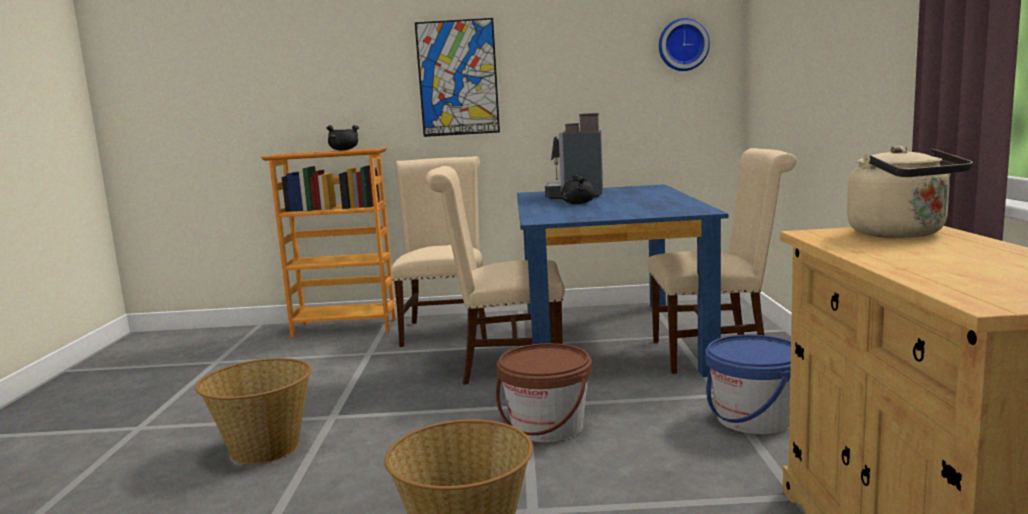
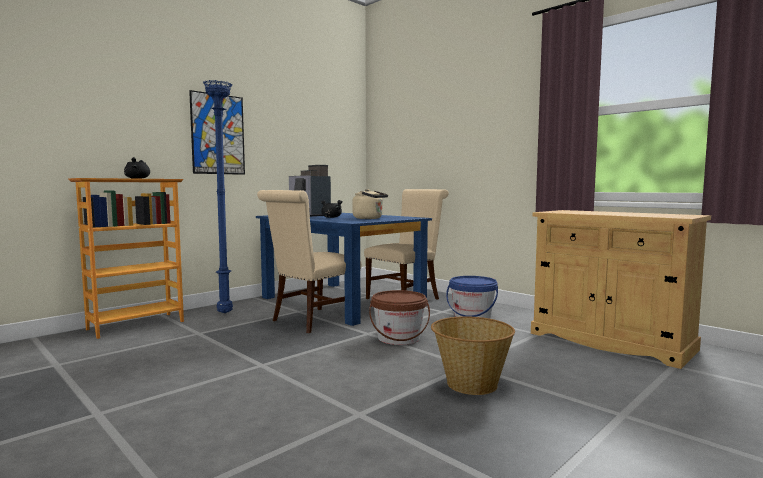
camera: 45 degrees left, 5 degrees down
(264, 448) = (255, 390): basket -> none
(446, 329) = (226, 313): beige chair -> blue floor lamp
(683, 45) = (340, 133): wall clock -> none
(901, 234) = (574, 211): beige kettle -> beige kettle (369, 218)

